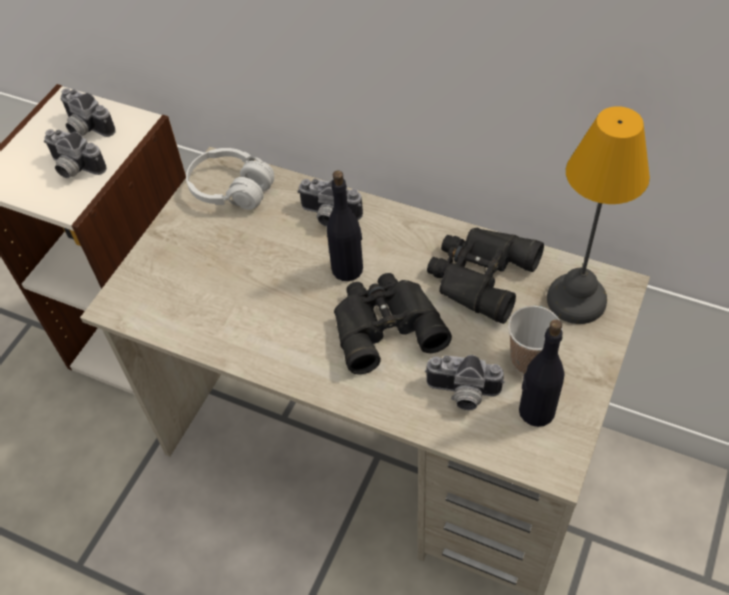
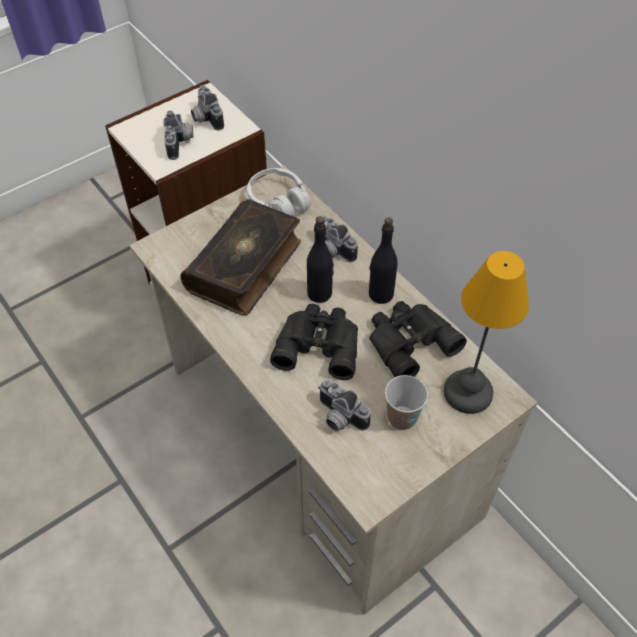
camera: 25 degrees right, 0 degrees up
(74, 169) = (180, 143): camera -> camera turned 150 degrees counterclockwise
(242, 277) = (246, 266): none -> book
(536, 411) = (382, 455): black bottle -> black bottle (380, 294)

